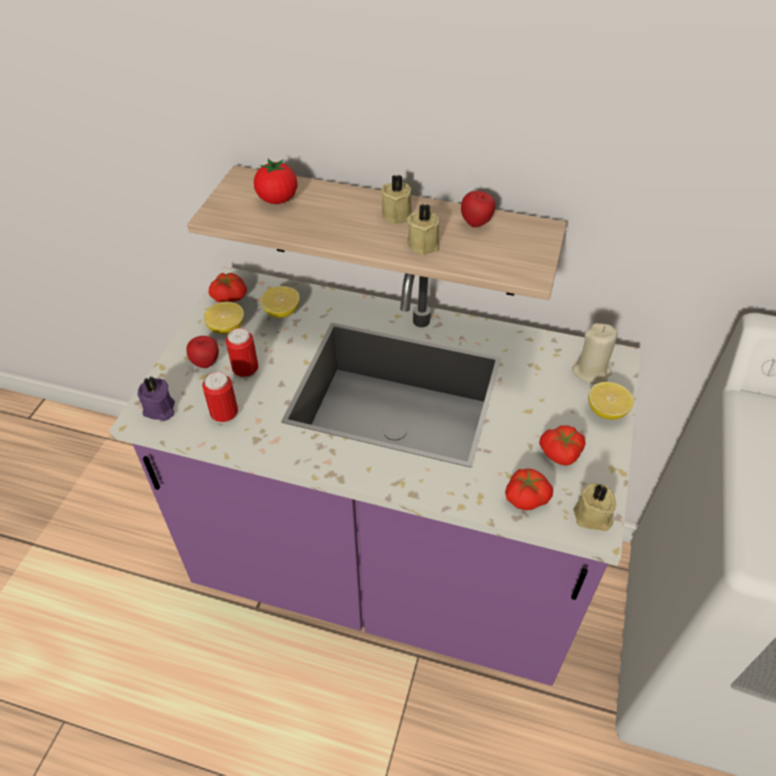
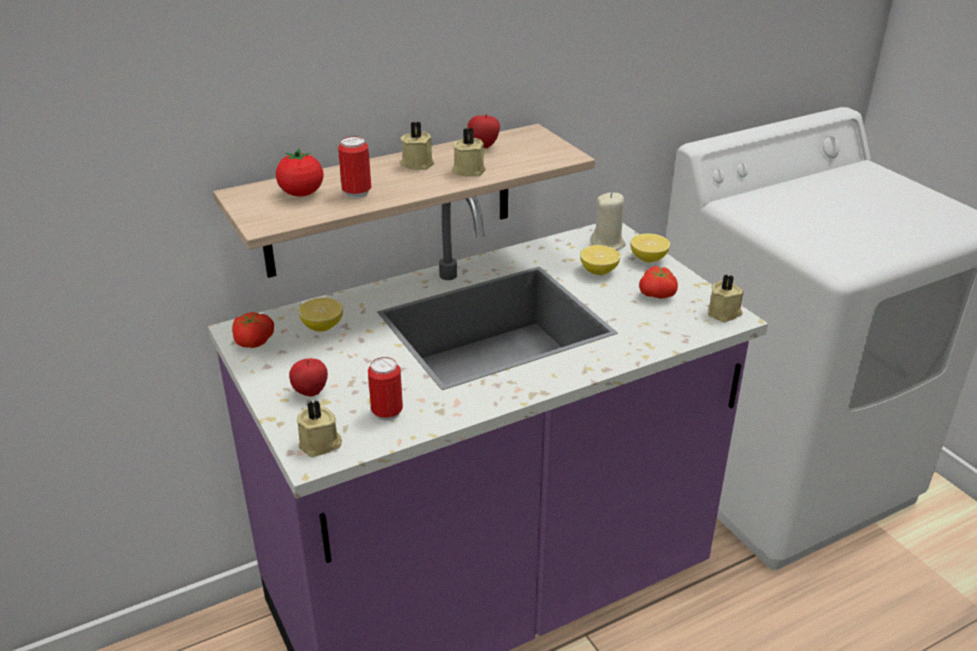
camera: 45 degrees left, 15 degrees down
(159, 410) = (321, 444): purple candle -> beige candle
(227, 328) = (289, 362): lemon -> lemon (599, 271)
(246, 370) = (356, 377): can -> can (357, 193)
(525, 496) = (673, 327): tomato -> none

